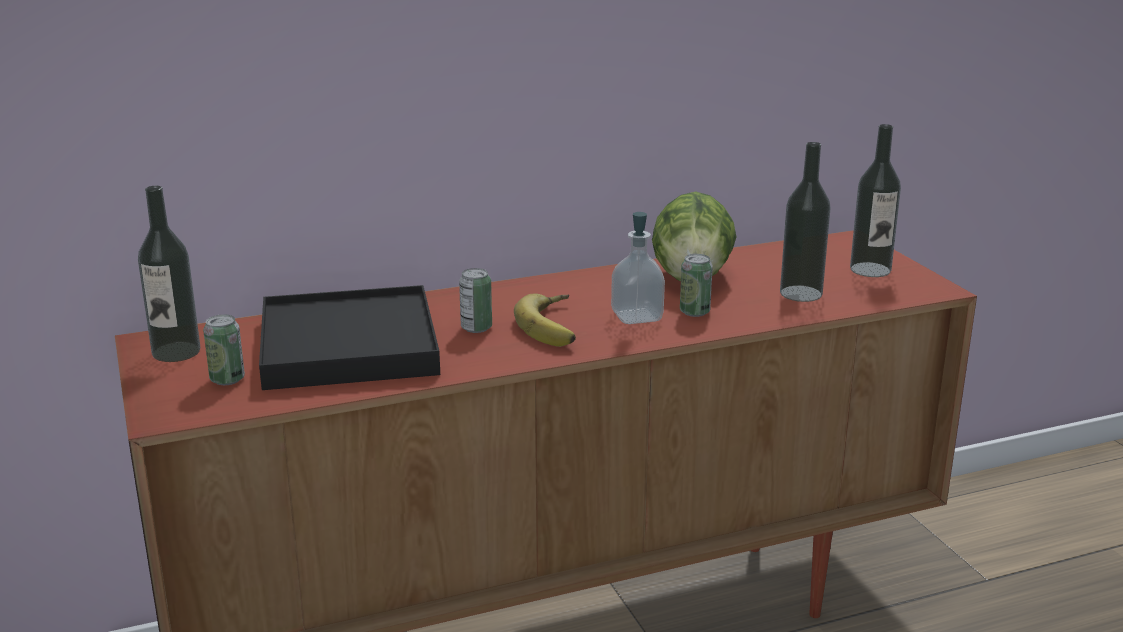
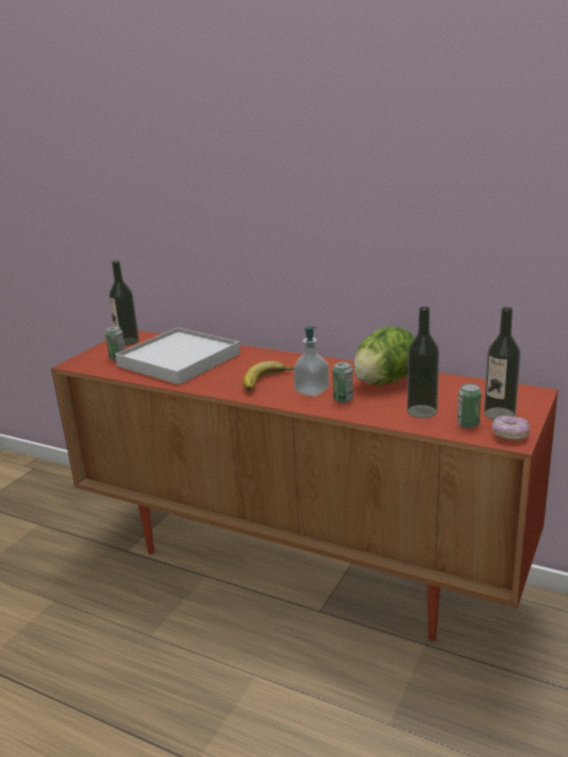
camera: 50 degrees right, 0 degrees up
(348, 346) = (178, 360): black tray -> white tray
(476, 328) = (237, 370): can -> can (468, 424)
(924, 286) = (509, 435): none -> donut

